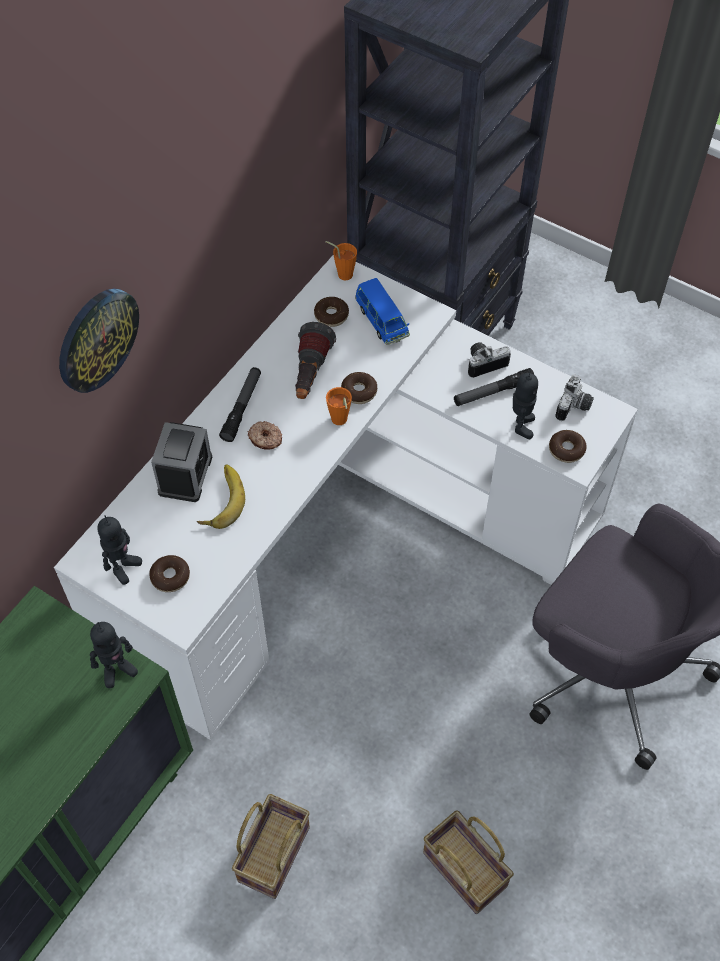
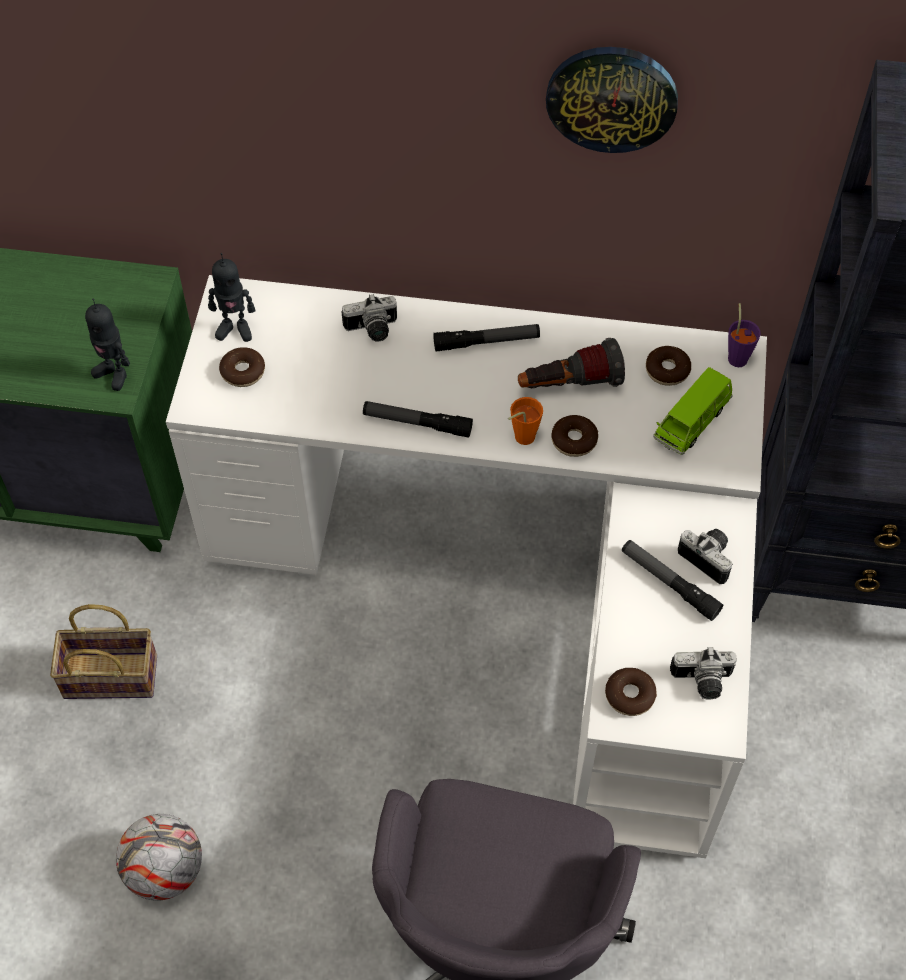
camera: 65 degrees right, 0 degrees up
(97, 339) = (347, 112): wall clock -> wall clock (612, 98)
(185, 474) = (372, 330): alarm clock -> camera
(220, 500) = (357, 373): banana -> none
(265, 439) = (457, 380): donut -> none
(289, 479) = (417, 423): none -> flashlight
(342, 273) = (737, 355): orange cup -> purple cup
(381, 321) = (691, 422): blue toy car -> green toy car
(462, 869) = (165, 870): basket -> football
(521, 426) = (636, 632): toy robot -> none

